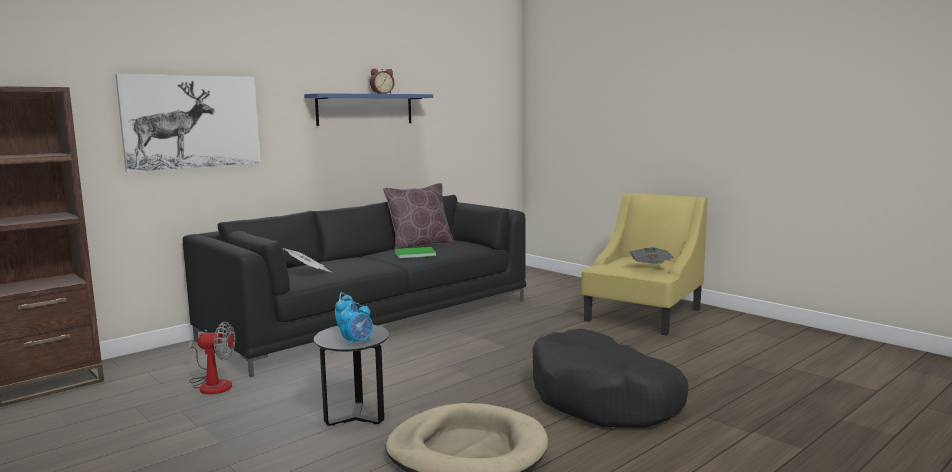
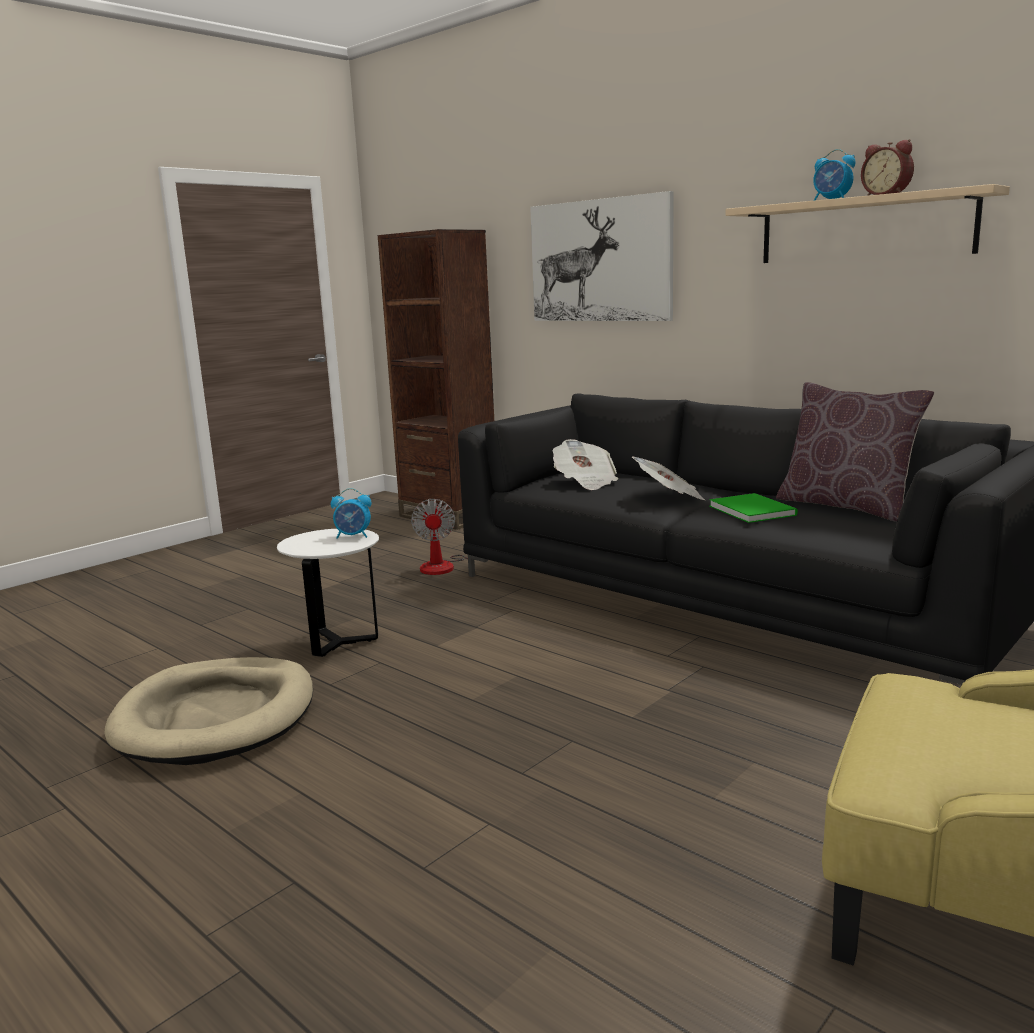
camera: 85 degrees right, 5 degrees up
(355, 418) = (339, 643): black side table -> white side table
(358, 342) = (298, 546): alarm clock -> alarm clock (831, 200)
(365, 109) = (864, 229): blue shelf -> beige shelf
(603, 399) = (363, 828): black dog bed -> none
(651, 267) = (915, 752): newspaper -> newspaper (669, 497)

